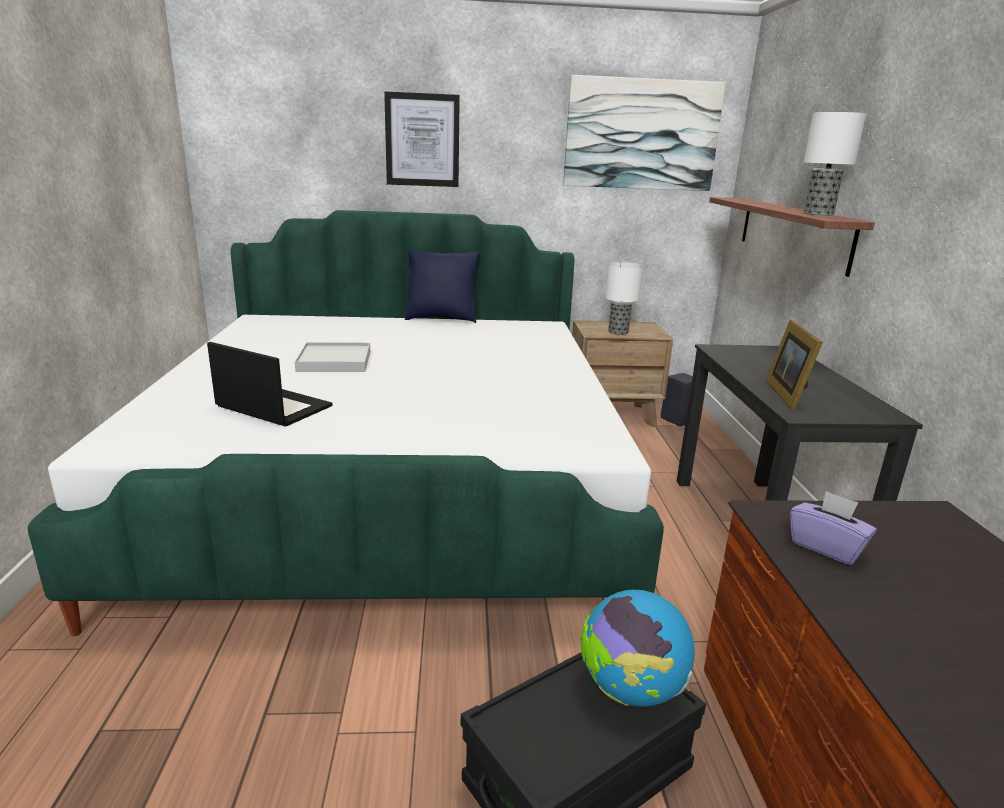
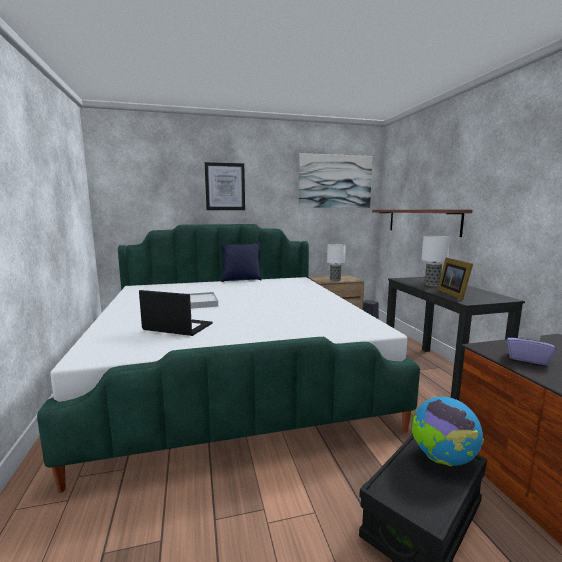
camera: 10 degrees left, 10 degrees down
(818, 214) = (440, 209): table lamp -> table lamp (432, 284)

